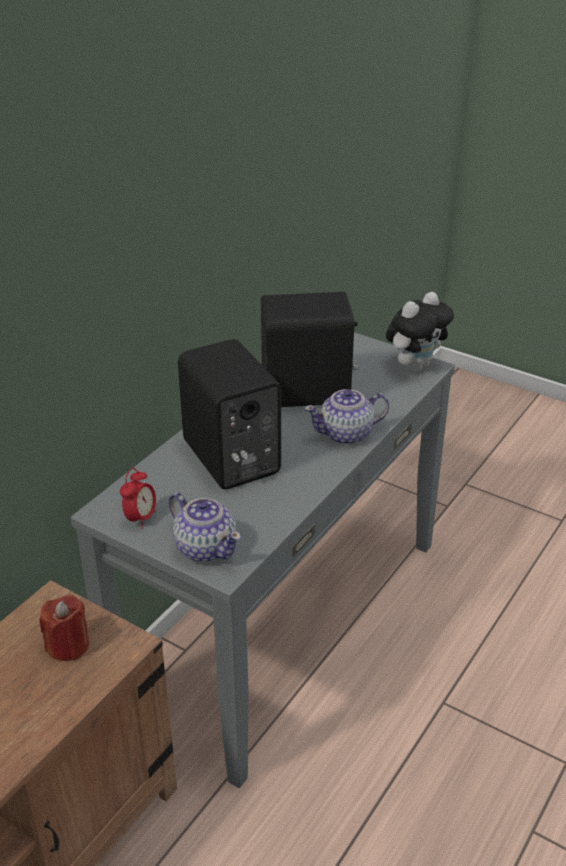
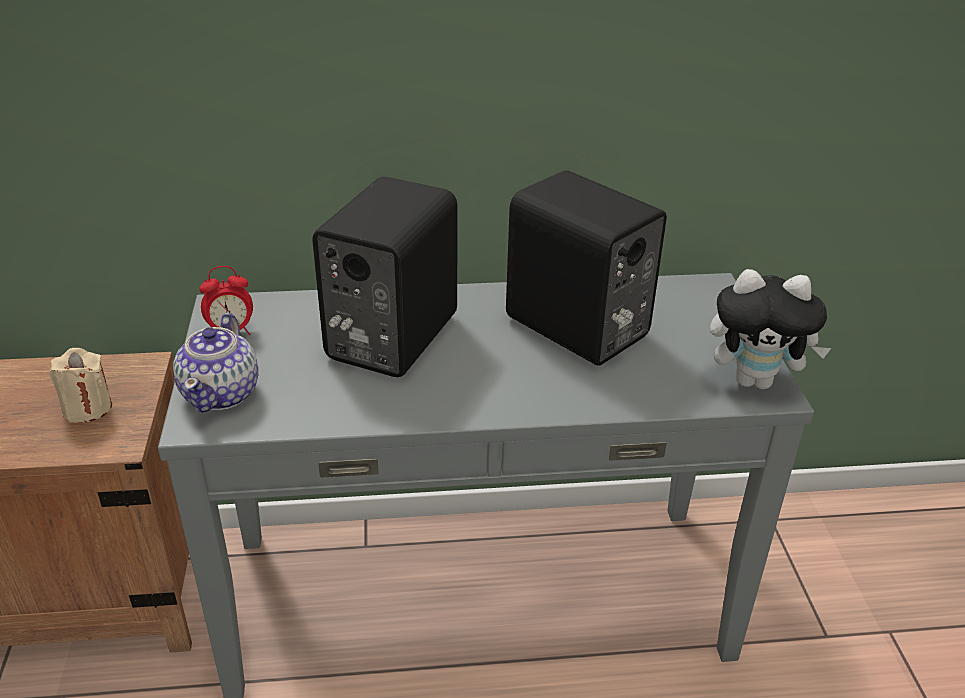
camera: 50 degrees right, 0 degrees up
(68, 645) = (87, 408): red candle -> beige candle
(347, 434) = (537, 393): teapot -> none

